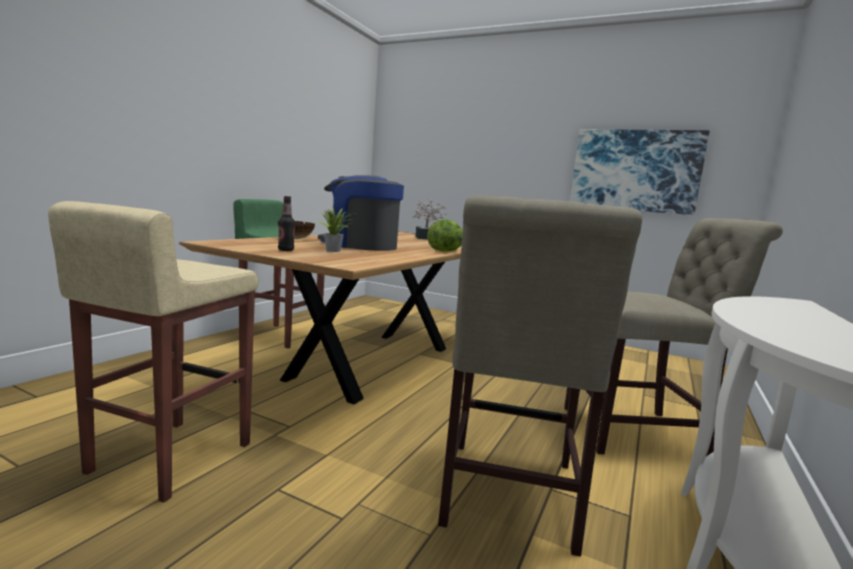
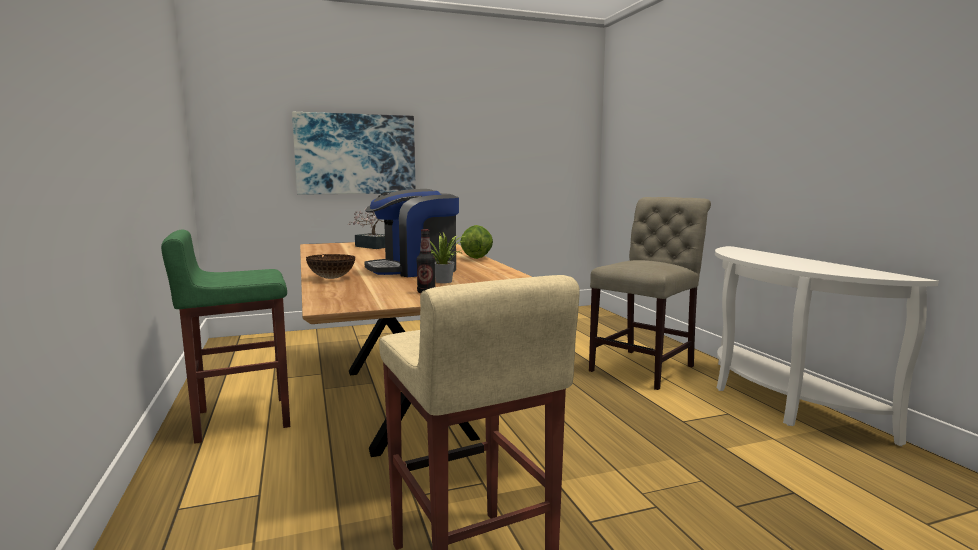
camera: 45 degrees left, 0 degrees up
(508, 498) = (682, 438): beige chair -> none
(634, 170) = (510, 153): picture -> picture (356, 154)

